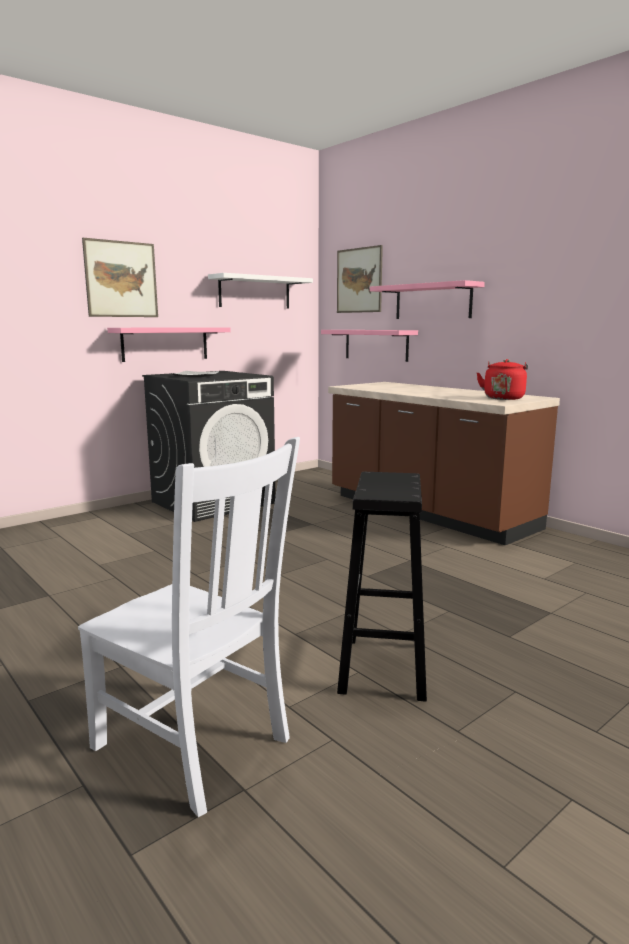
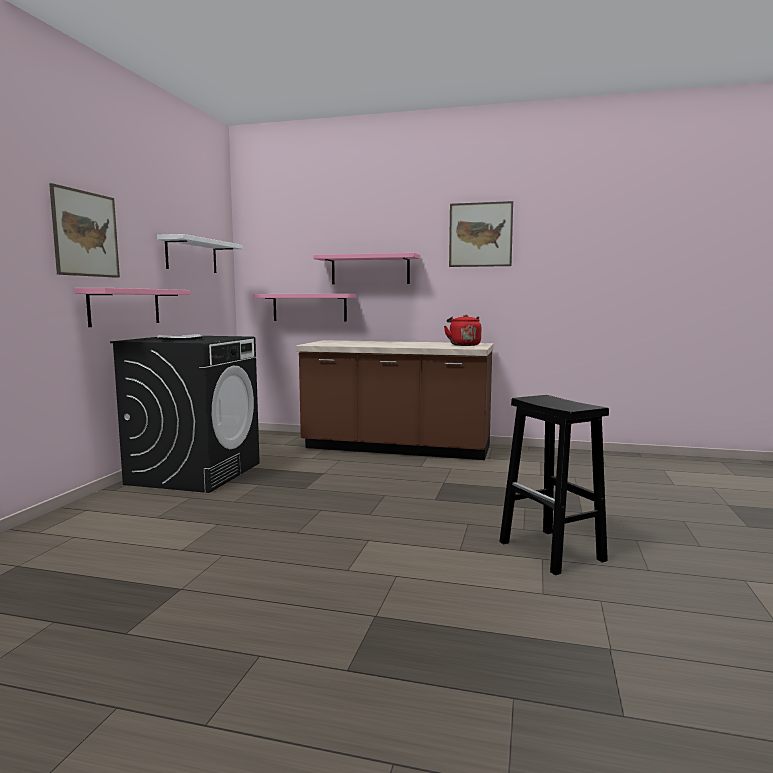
camera: 35 degrees left, 5 degrees down
(195, 746) = (535, 640): white chair -> none
(359, 280) = (286, 249): picture -> picture (480, 234)

